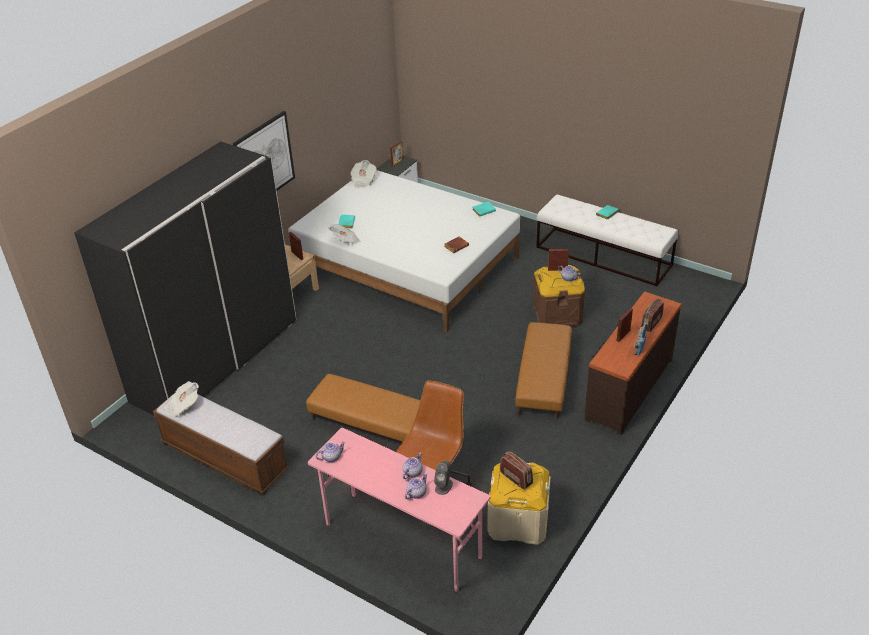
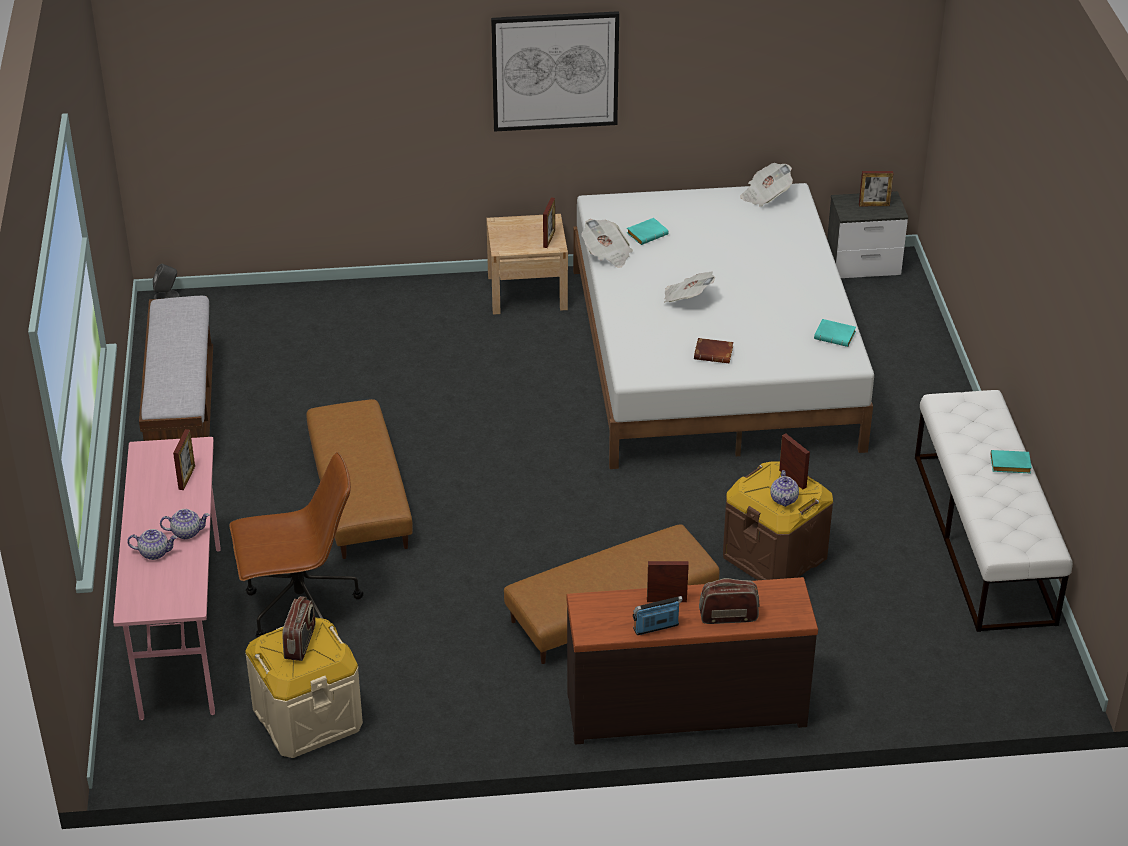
camera: 50 degrees right, 0 degrees up
(183, 406) = (174, 314): newspaper -> newspaper (687, 298)
(216, 360) = (338, 308): black wardrobe -> none
(331, 457) = (154, 456): teapot -> none
(365, 452) = (186, 478): none -> picture frame
(443, 486) = (186, 569): grey speaker -> grey speaker (167, 297)

